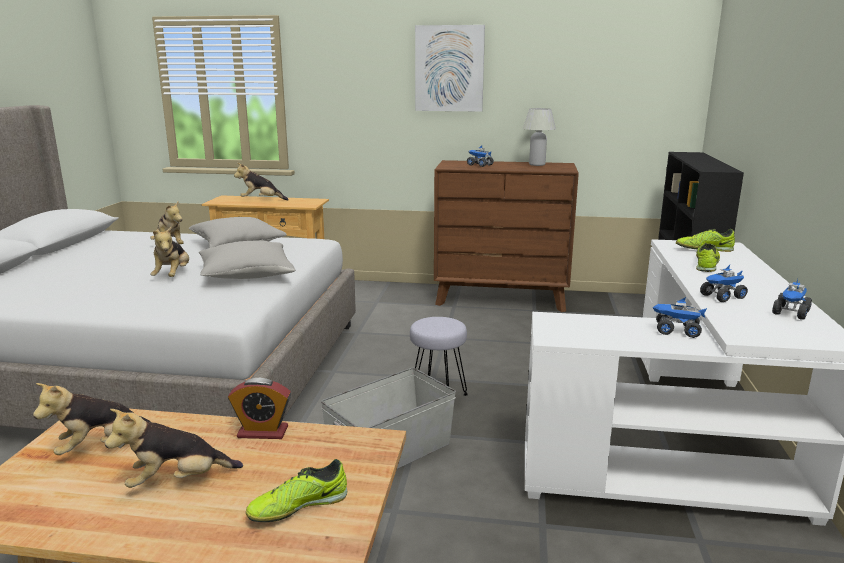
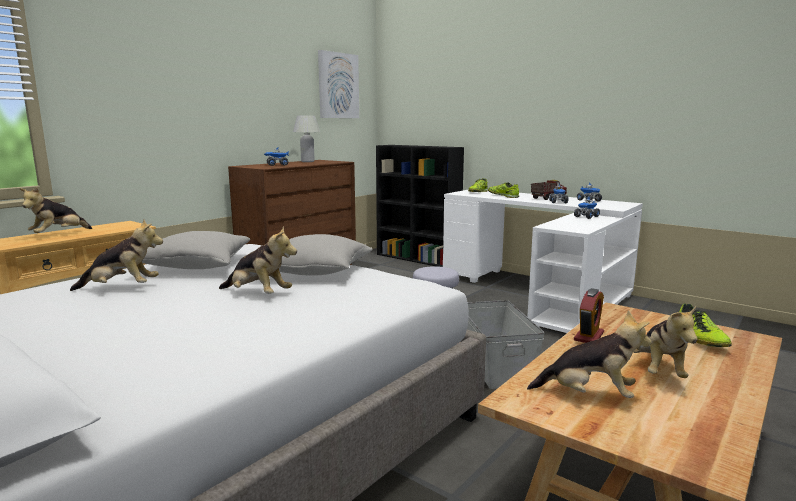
camera: 60 degrees left, 5 degrees down
(103, 448) = (589, 395): plush toy -> plush toy turned 75 degrees counterclockwise
(449, 68) = (223, 79): picture -> picture (338, 85)
(752, 287) = (547, 198): none -> toy truck

